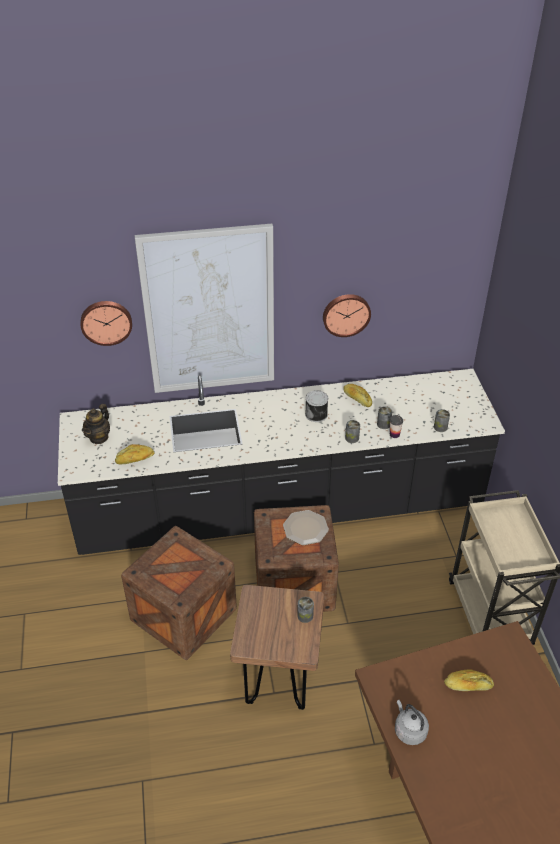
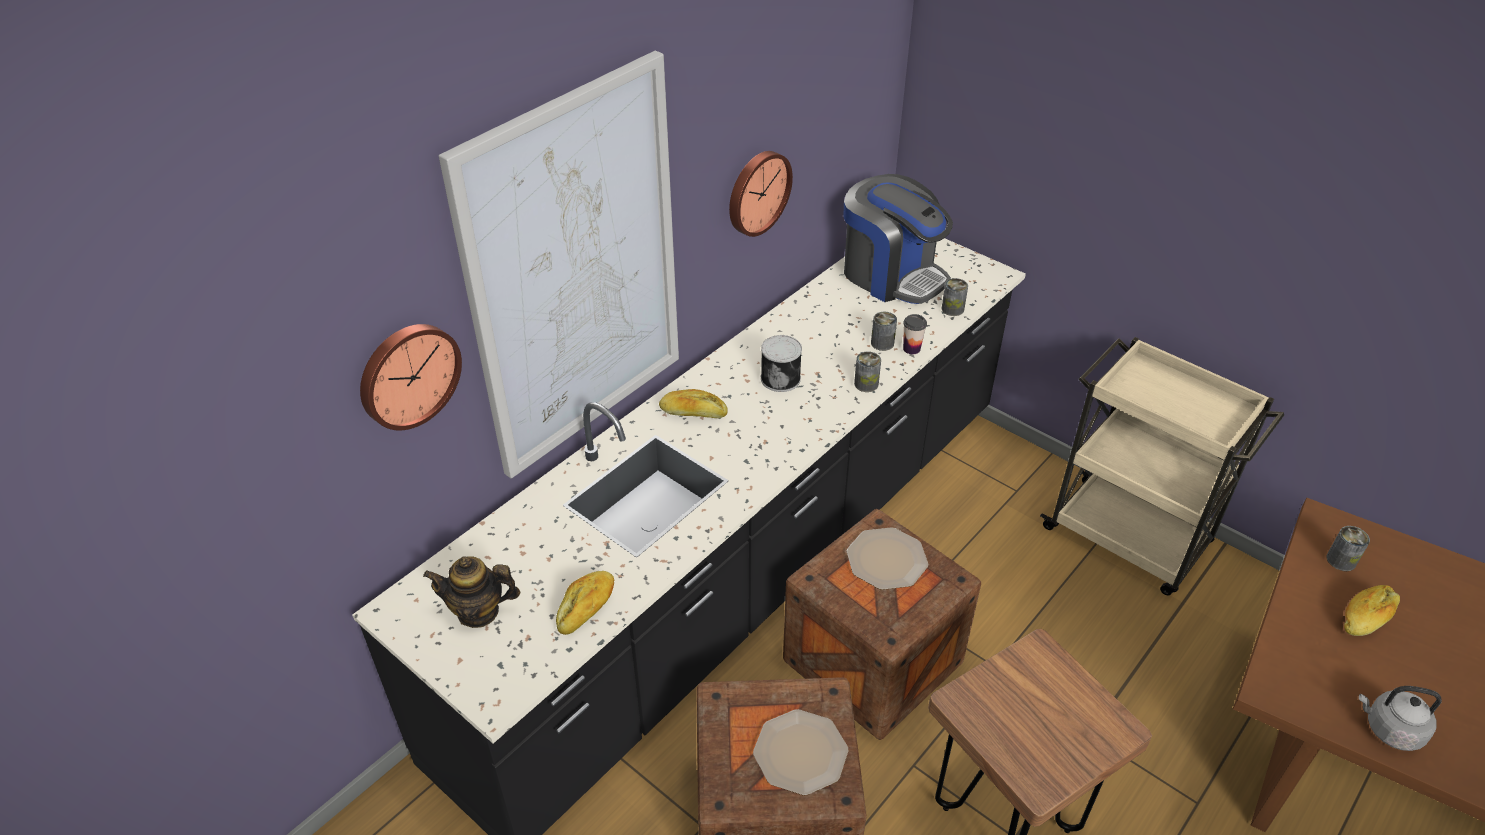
camera: 40 degrees left, 0 degrees up
(99, 437) = (478, 611): teapot -> teapot turned 105 degrees clockwise
(182, 575) = (800, 752): none -> plate
(305, 616) = (1059, 678): can -> can (1341, 560)
(357, 399) = (808, 328): bread -> bread (693, 413)
(431, 395) = (892, 275): none -> coffee machine

